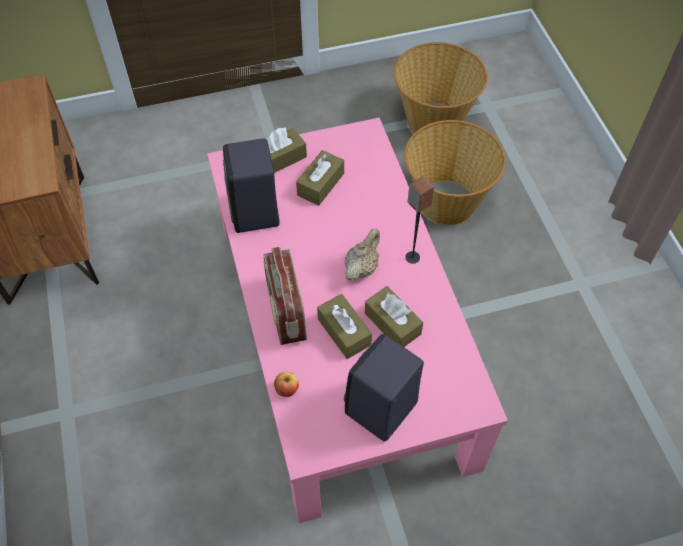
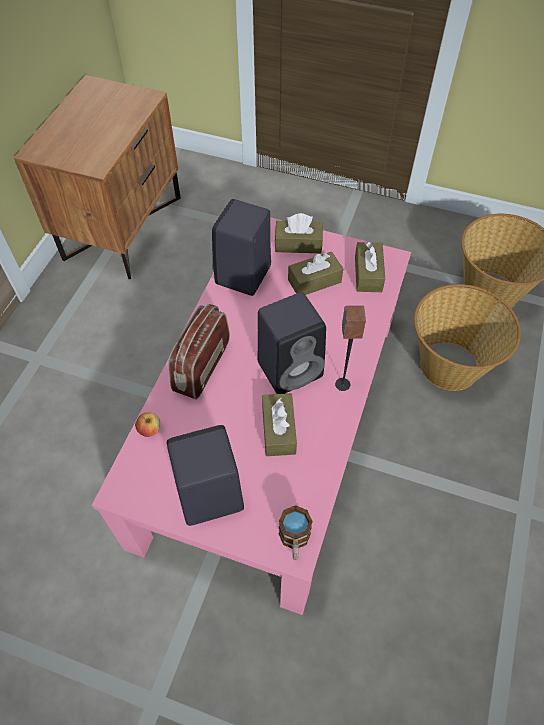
camera: 35 degrees right, 0 degrees up
(344, 332) = (233, 412): brown tissue box -> brown tissue box (368, 274)
(361, 268) = (291, 368): beige teapot -> black speaker
(473, 398) = (294, 540): none -> mug

